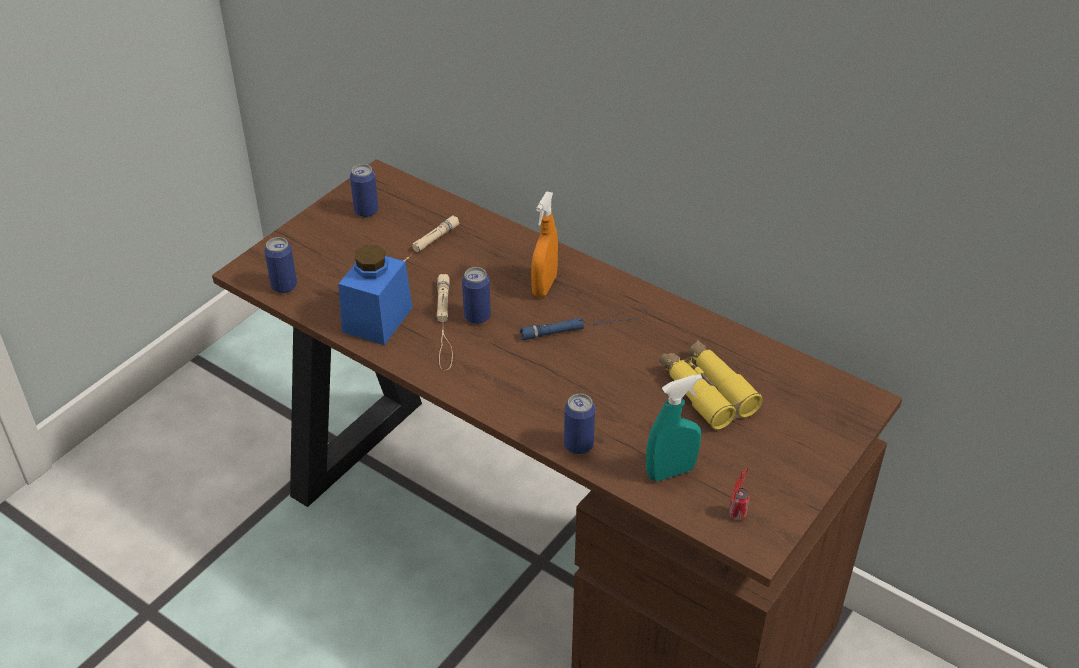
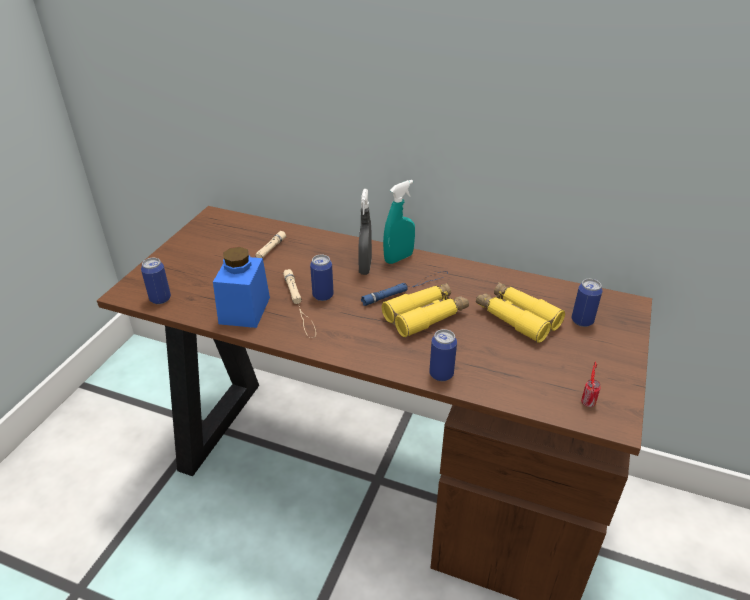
camera: 15 degrees left, 5 degrees down
(366, 211) = (211, 239): can -> can (582, 321)
(544, 286) = (365, 267): orange spray bottle -> grey spray bottle
(593, 367) = (425, 315): none -> yellow binoculars
(671, 472) = (521, 380): turquoise spray bottle -> turquoise spray bottle (398, 258)

